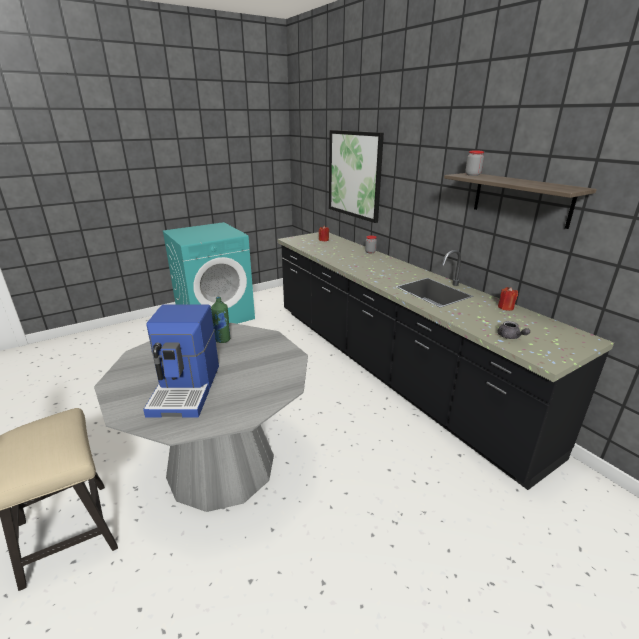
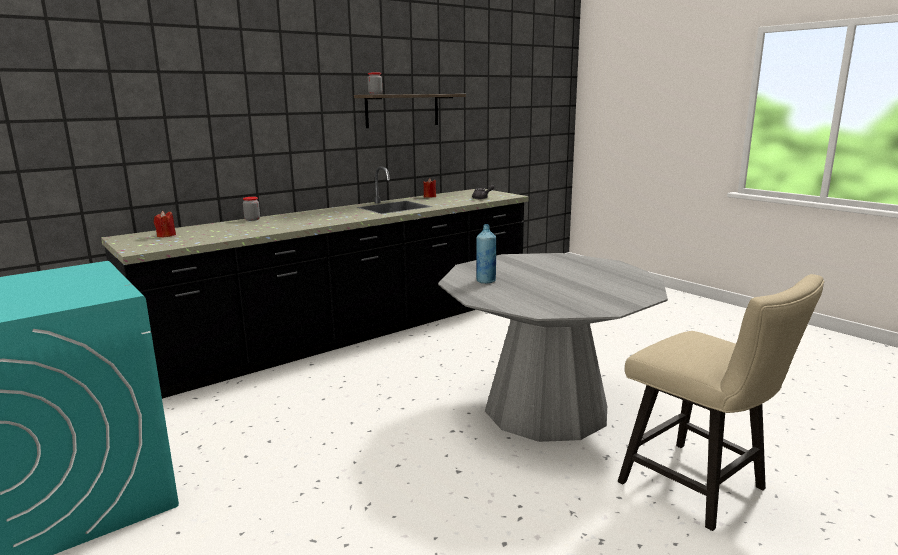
camera: 95 degrees left, 10 degrees down
(187, 389) = (589, 282): coffee machine -> none
(223, 340) = (486, 281): green bottle -> blue bottle
(354, 175) = (165, 123): picture -> none

